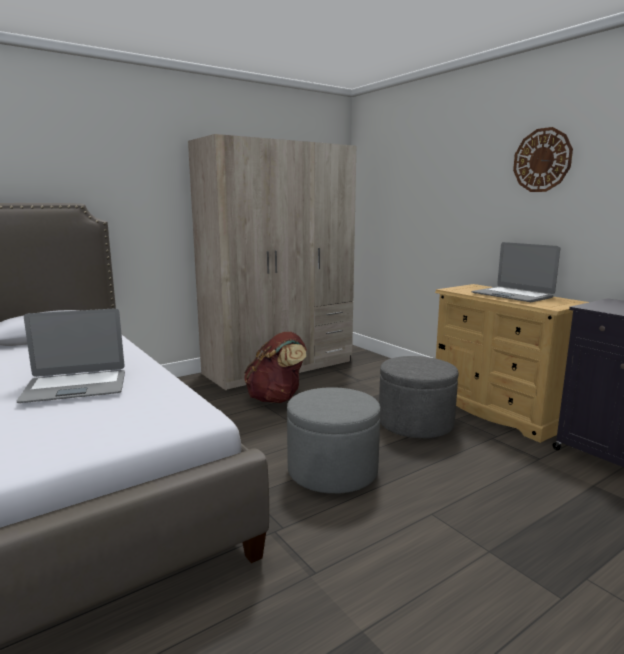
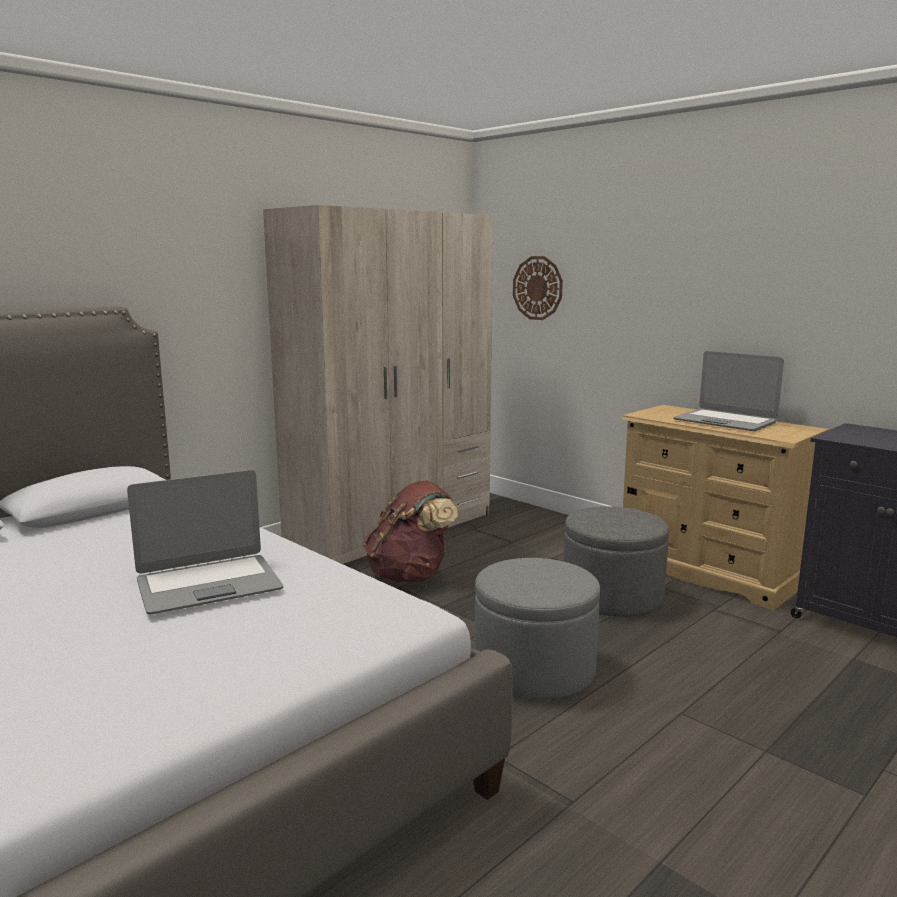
camera: 10 degrees left, 0 degrees up
(542, 160) = (755, 246): wall clock -> wall clock (537, 288)

